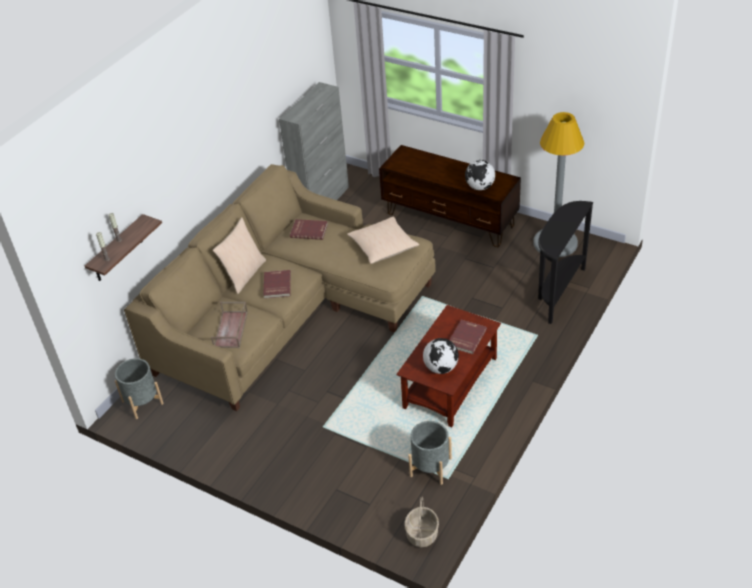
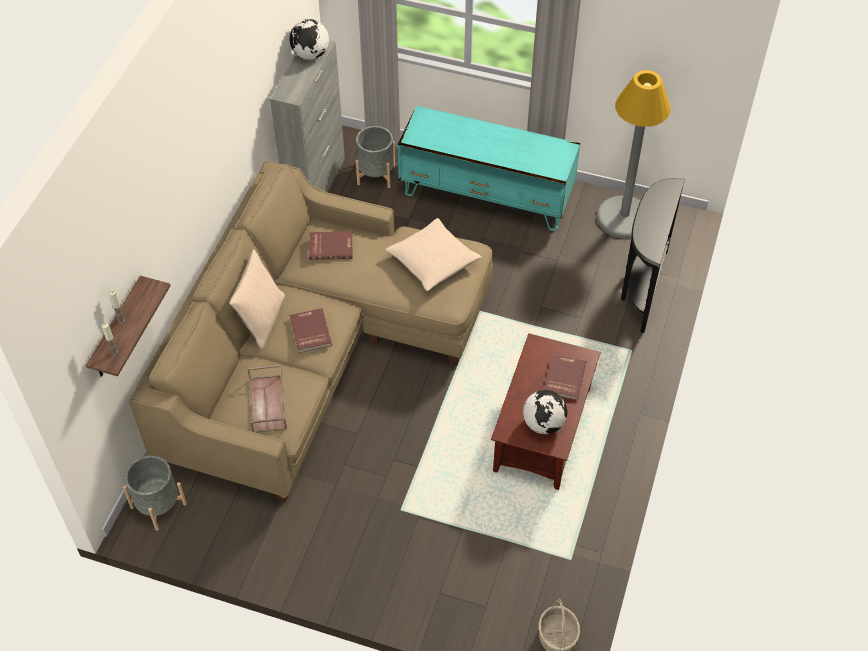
camera: 15 degrees left, 10 degrees up
(430, 467) = (546, 547): grey planter -> grey planter (376, 174)
(450, 220) = (486, 196): brown tv stand -> turquoise tv stand
(480, 187) = (533, 162): globe -> globe (310, 55)

